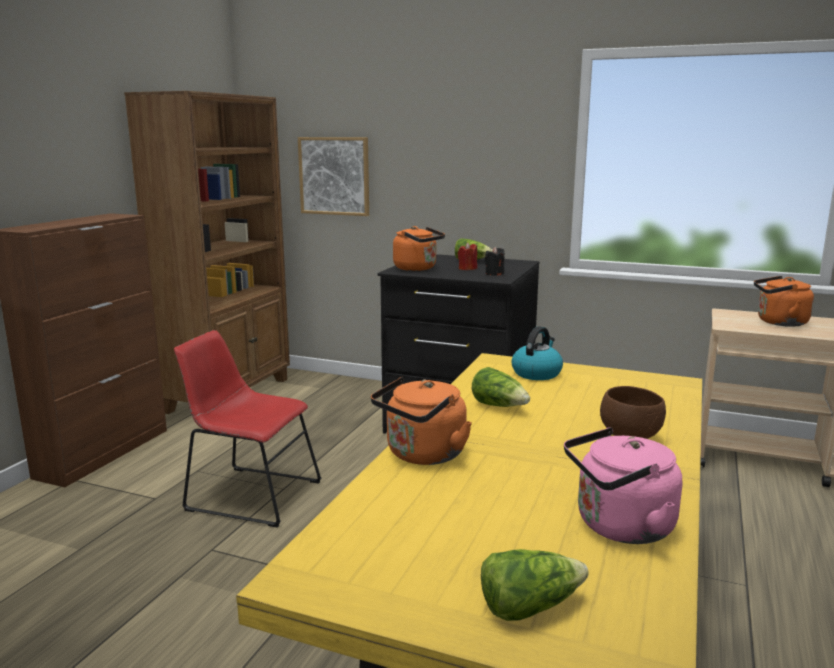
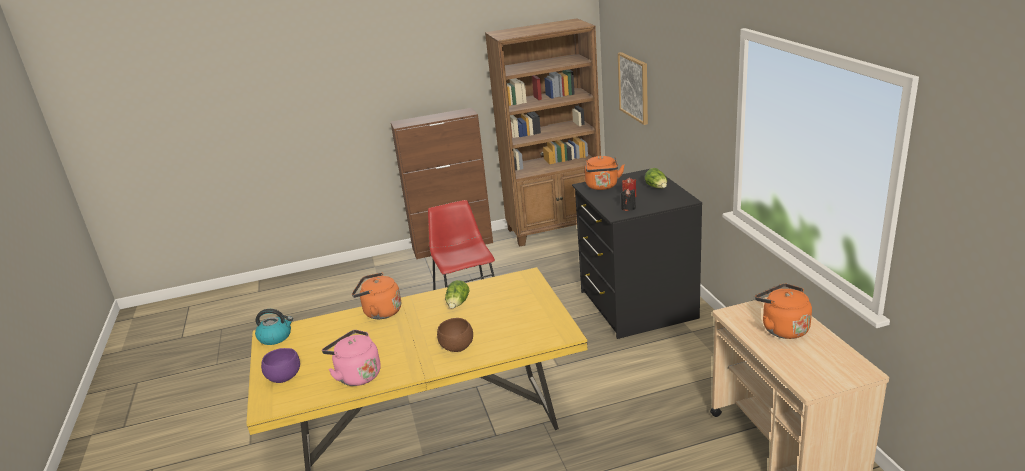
camera: 55 degrees right, 10 degrees up
(529, 606) = (284, 377): lettuce -> purple bowl
(536, 373) = (522, 293): kettle -> kettle (276, 337)

